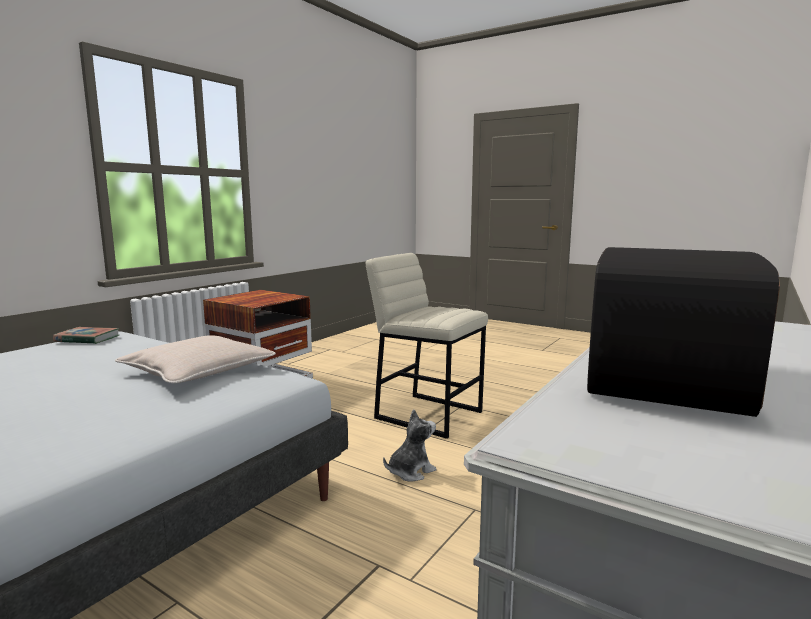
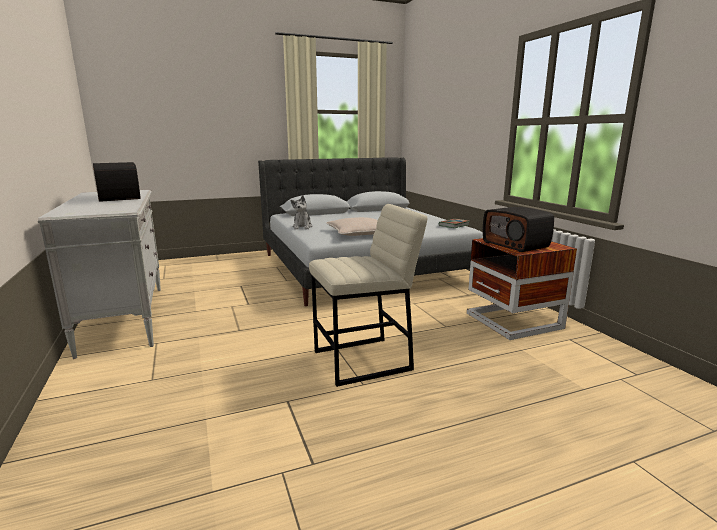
camera: 125 degrees right, 5 degrees up
(266, 298) = (516, 244): none -> radio
(410, 471) = (296, 328): plush toy -> plush toy (302, 227)

